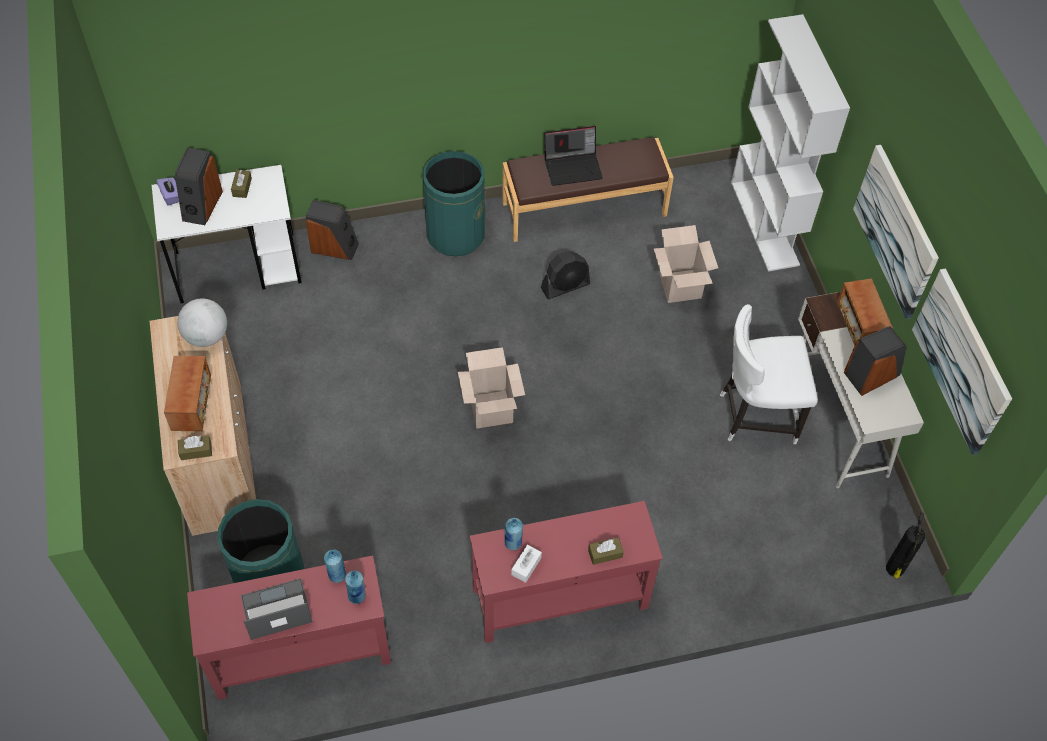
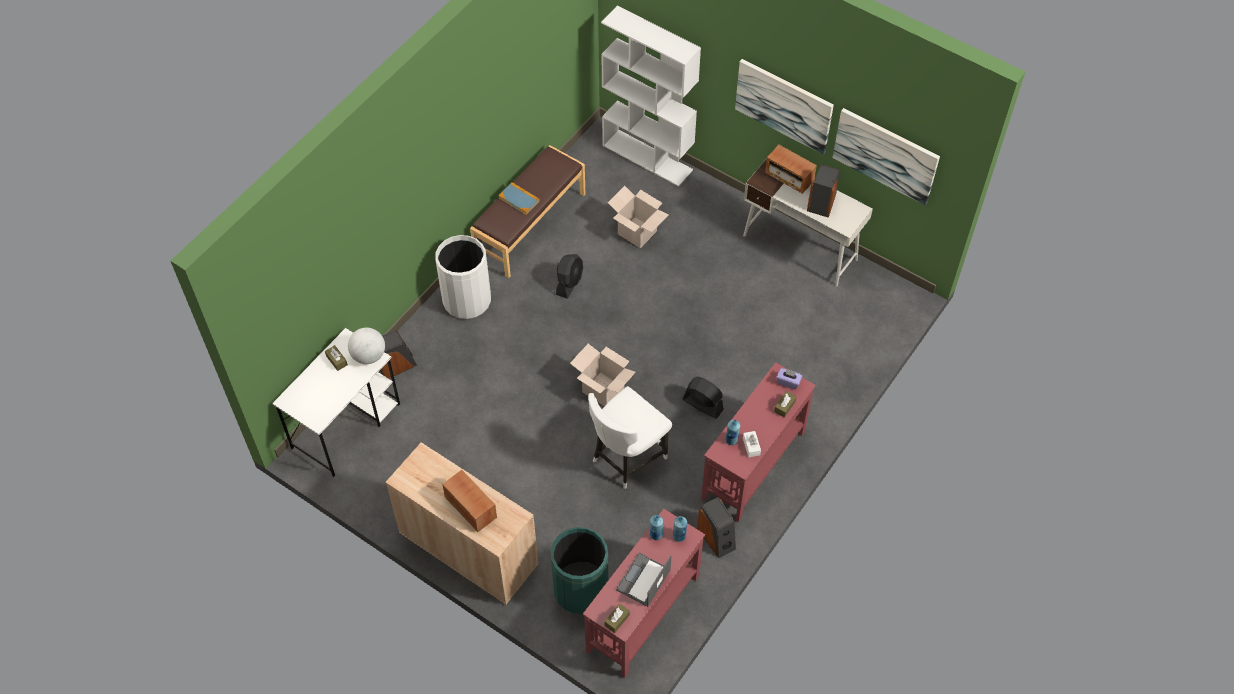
camera: 40 degrees left, 0 degrees up
(171, 196) = (295, 400): purple tissue box -> purple tissue box (788, 382)
(196, 451) = (506, 531): brown tissue box -> brown tissue box (617, 620)
(201, 205) = (323, 391): speaker -> speaker (717, 538)
(206, 336) = (433, 463): globe -> globe (368, 356)
(455, 234) = (466, 300): green trash can -> white trash can
(572, 498) = (703, 404): none -> black fan
(573, 167) = (519, 199): laptop -> book
(755, 415) = (755, 278): white chair -> white chair (626, 458)
(894, 570) = (907, 308): fire extinguisher -> none

